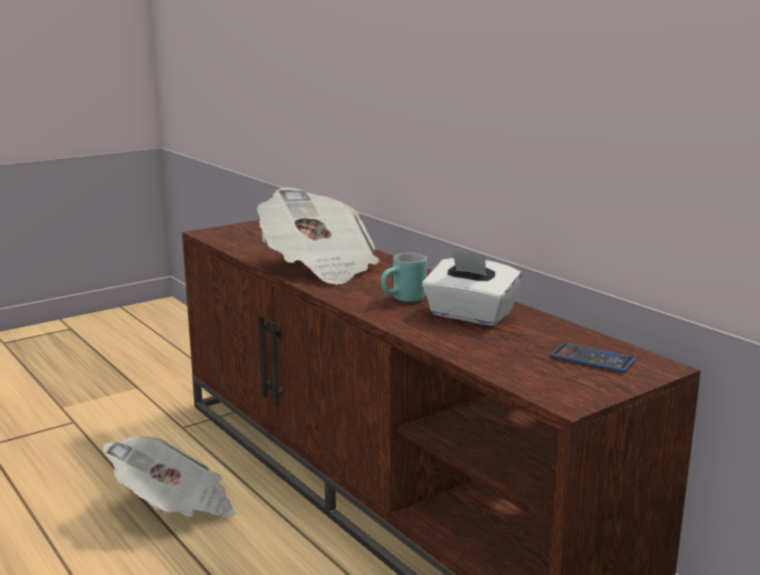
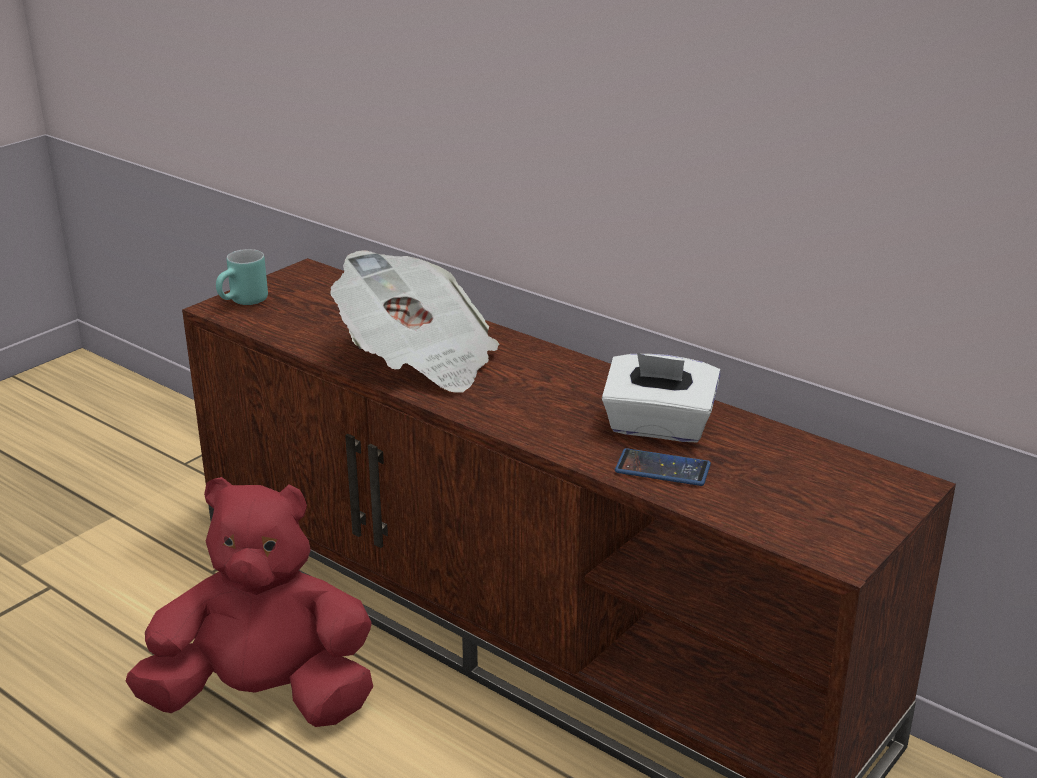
camera: 15 degrees left, 10 degrees up
(175, 507) = (265, 697): newspaper -> red plush toy
(404, 300) = (564, 410): turquoise mug -> turquoise mug (245, 303)
(592, 359) = (834, 483): phone -> phone (662, 469)

